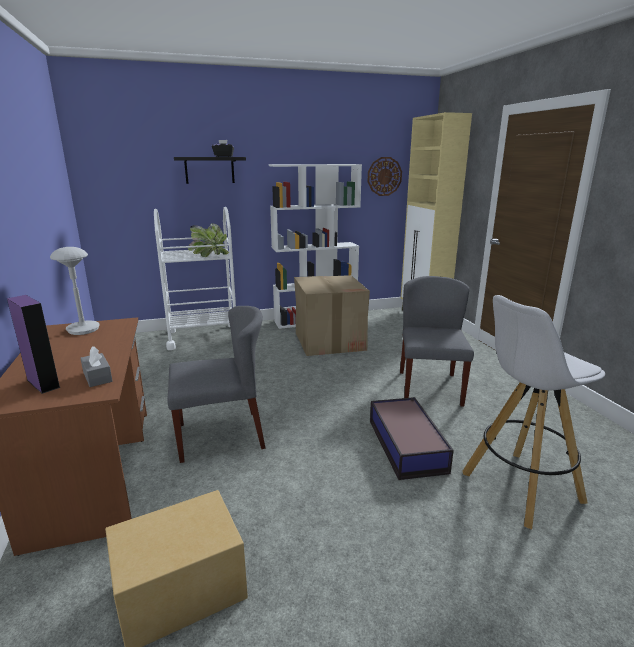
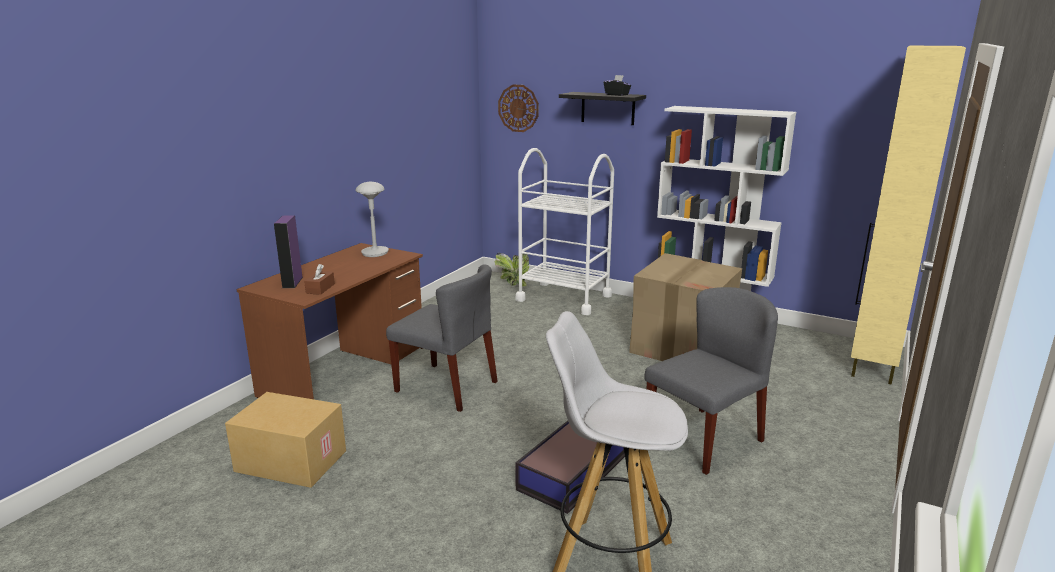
camera: 45 degrees right, 0 degrees up
(97, 377) = (320, 288): grey tissue box -> brown tissue box
(209, 256) = (571, 208): potted plant -> potted plant (514, 283)
(384, 176) = (853, 133): wall clock -> wall clock (518, 108)

